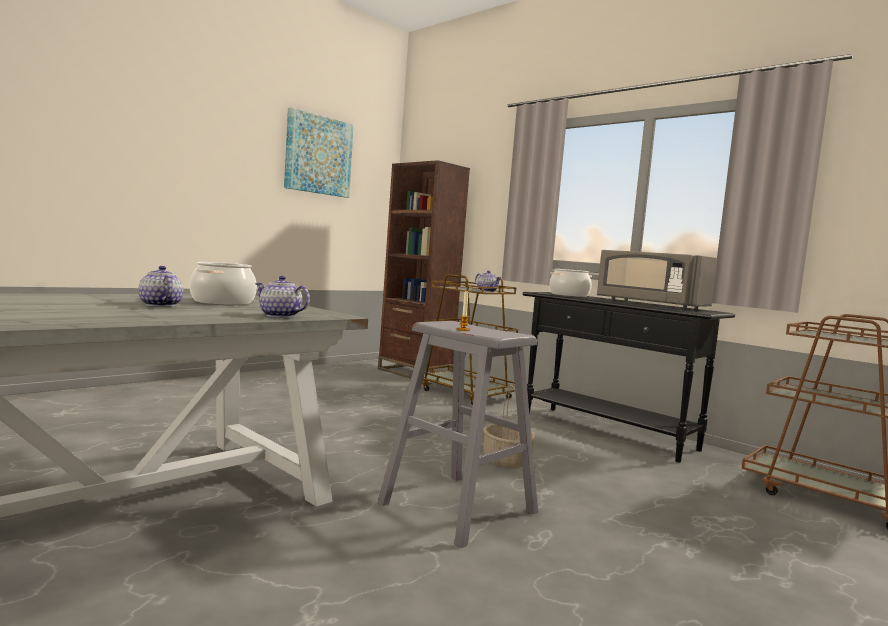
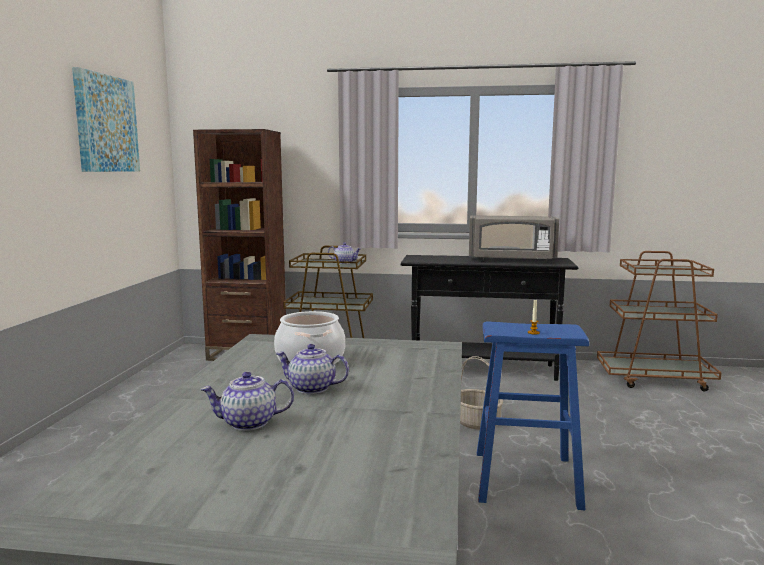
camera: 35 degrees left, 5 degrees up
(279, 316) = (428, 365): teapot -> teapot (248, 423)
(458, 508) = (526, 479): grey stool -> blue stool
(569, 295) = (438, 259): cooking pot -> none

